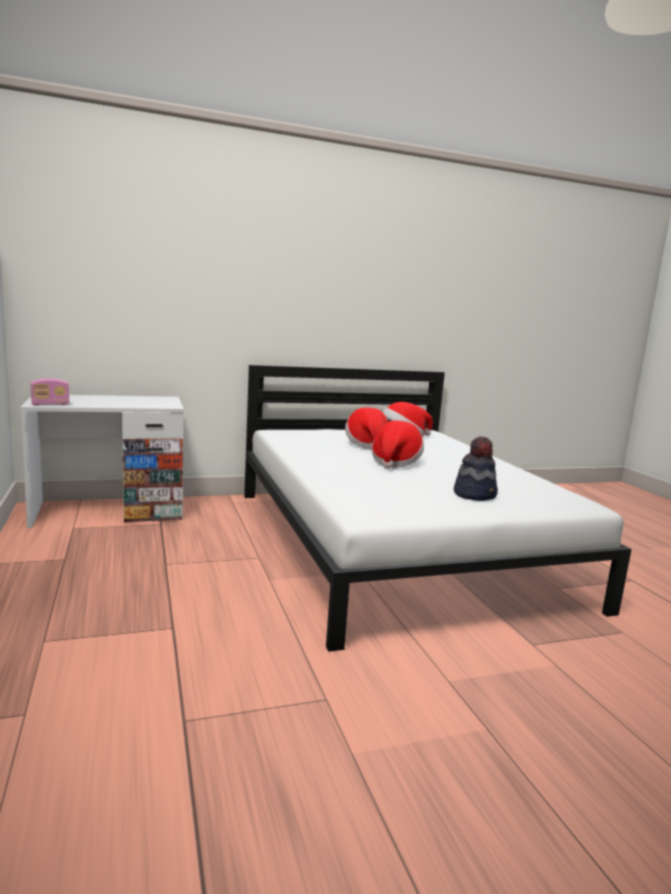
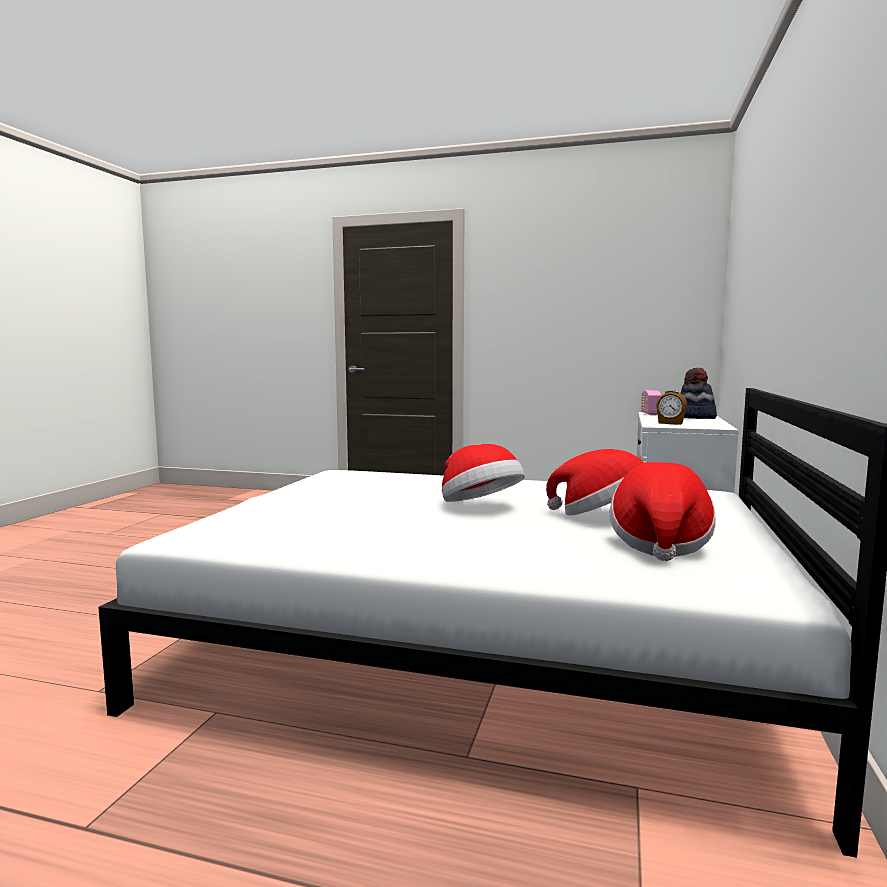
camera: 125 degrees right, 5 degrees down
(147, 403) = (670, 423): none -> alarm clock
(475, 494) = (313, 507): hat -> hat (695, 417)

